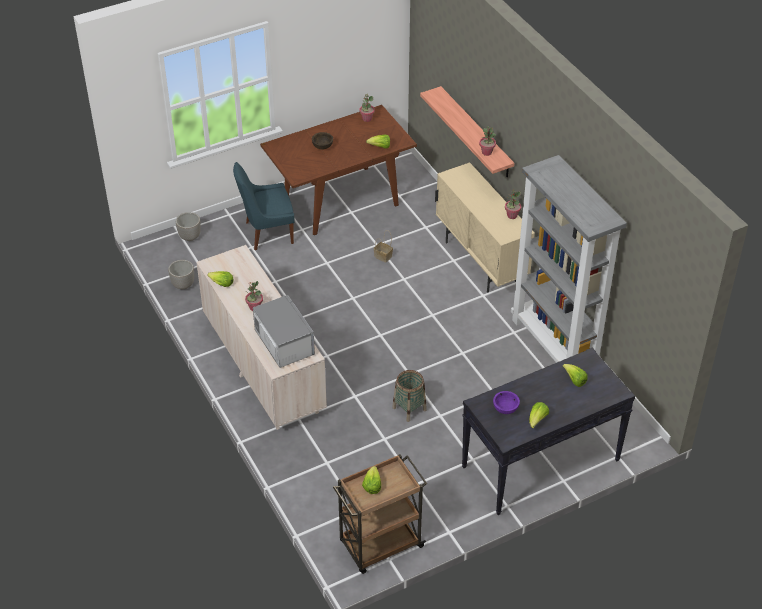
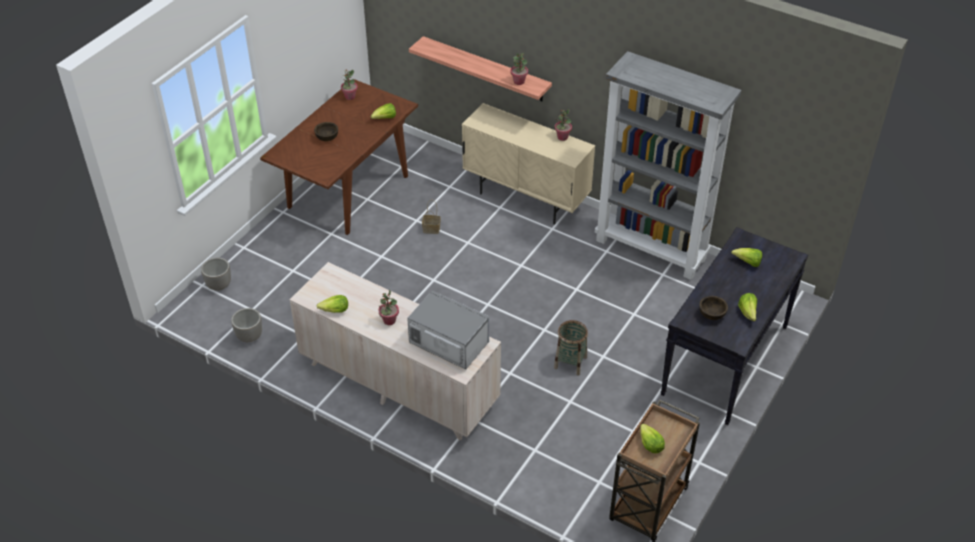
camera: 30 degrees left, 0 degrees up
(267, 233) = (298, 251): blue chair -> none
(505, 408) = (712, 314): purple bowl -> brown bowl

